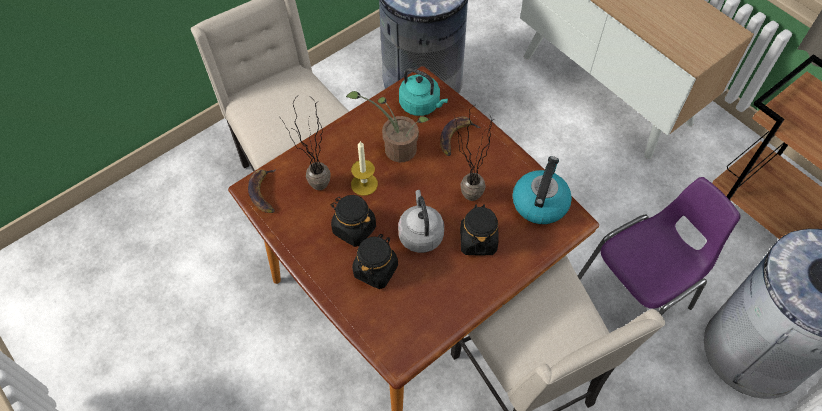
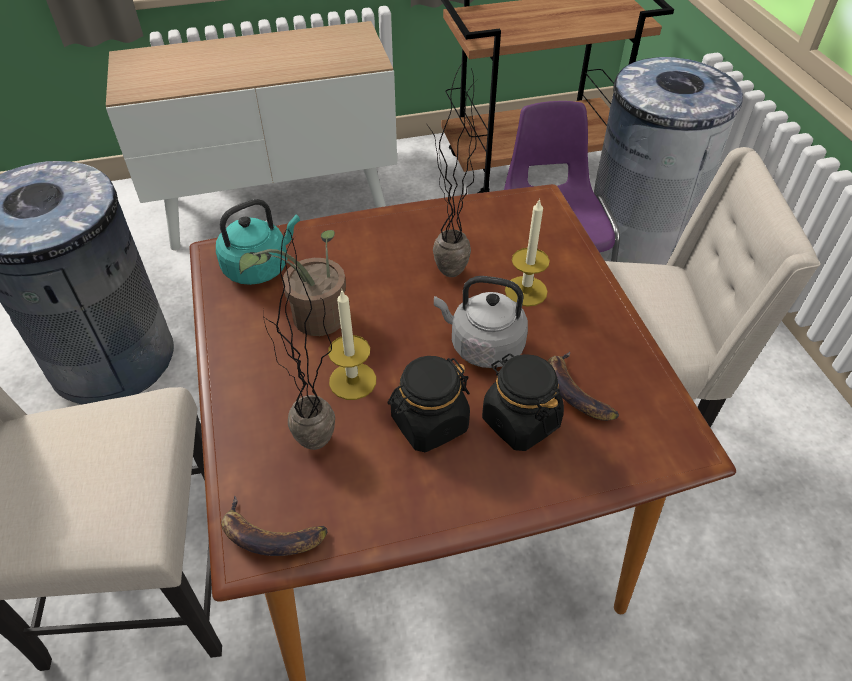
camera: 65 degrees left, 10 degrees down
(456, 136) = (343, 252): banana -> banana (575, 392)
(478, 240) = (526, 291): black jar -> candle
(539, 202) = (499, 216): kettle -> none

